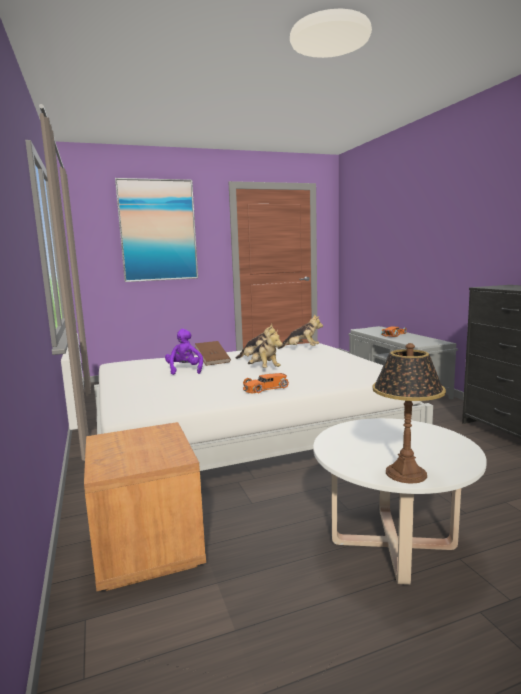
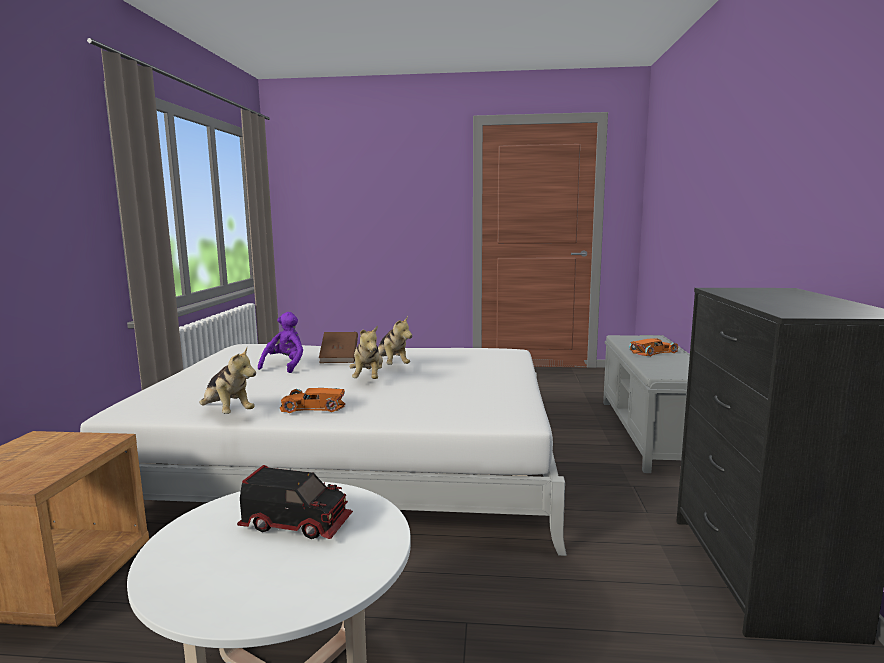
camera: 25 degrees right, 0 degrees up
(158, 230) = (376, 183): picture -> none
(301, 349) = (479, 356): plush toy -> plush toy (227, 413)
(387, 438) = (297, 524): none -> toy truck
(405, 473) = (193, 592): table lamp -> none

